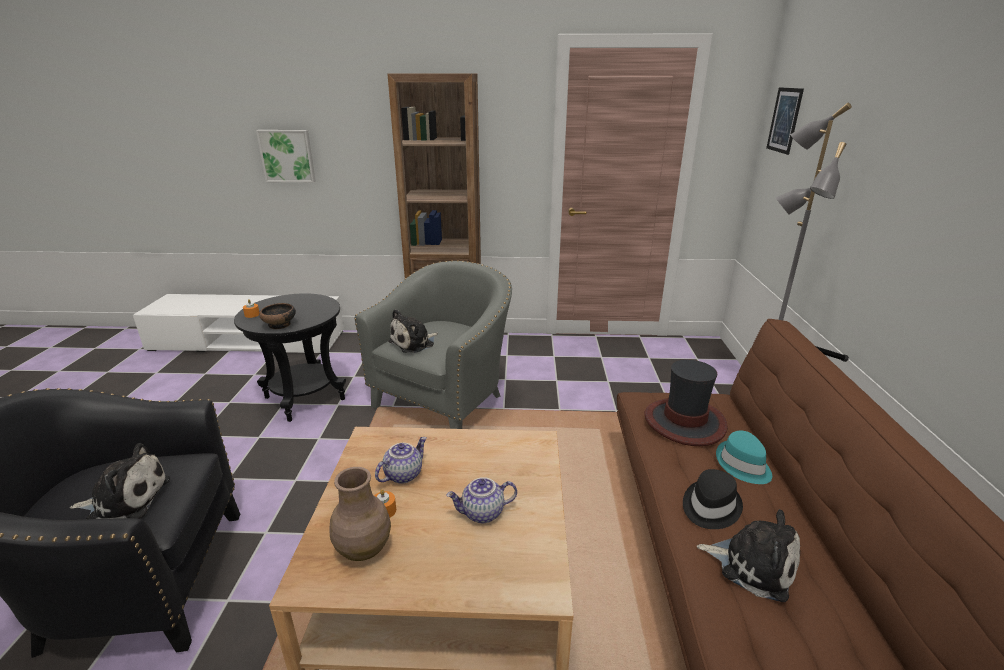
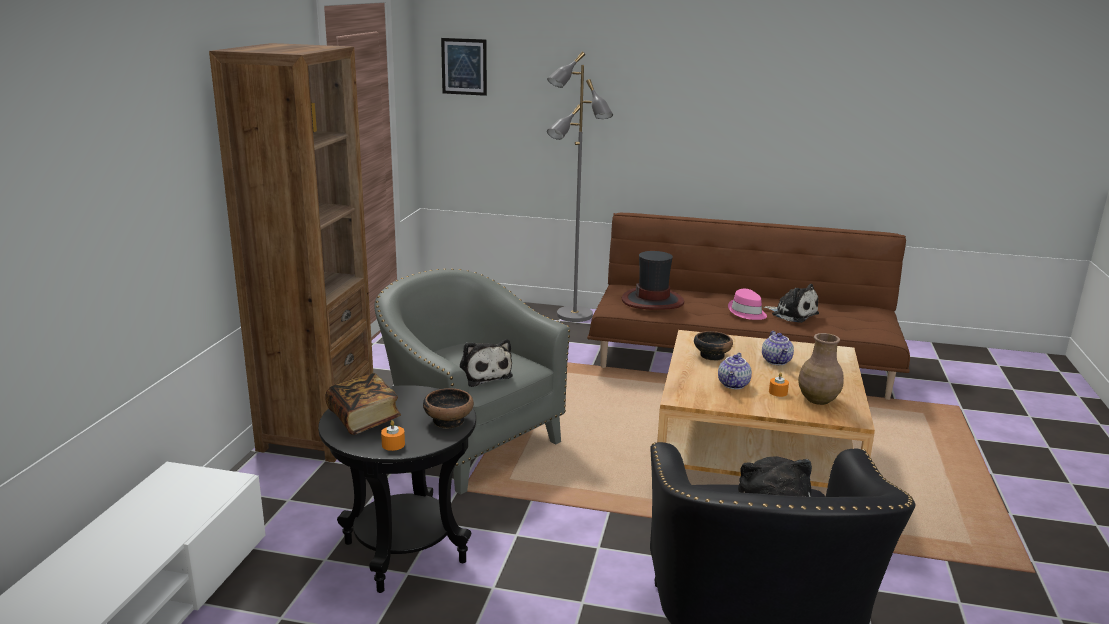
camera: 80 degrees left, 5 degrees down
(287, 156) = (76, 227): picture -> none
(290, 303) = (364, 418): none -> book
(403, 474) = (734, 385): teapot -> teapot turned 120 degrees counterclockwise
(484, 456) = (711, 355): none -> bowl
(710, 506) = (747, 312): black hat -> pink hat
(742, 465) = (706, 296): turquoise hat -> none
(752, 564) = (792, 314): plush toy -> plush toy turned 90 degrees clockwise

